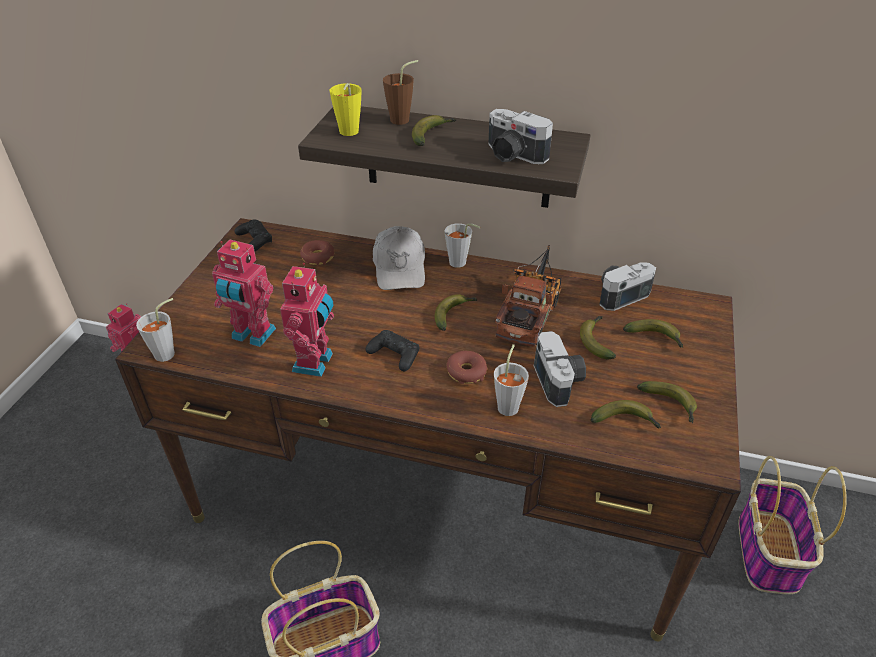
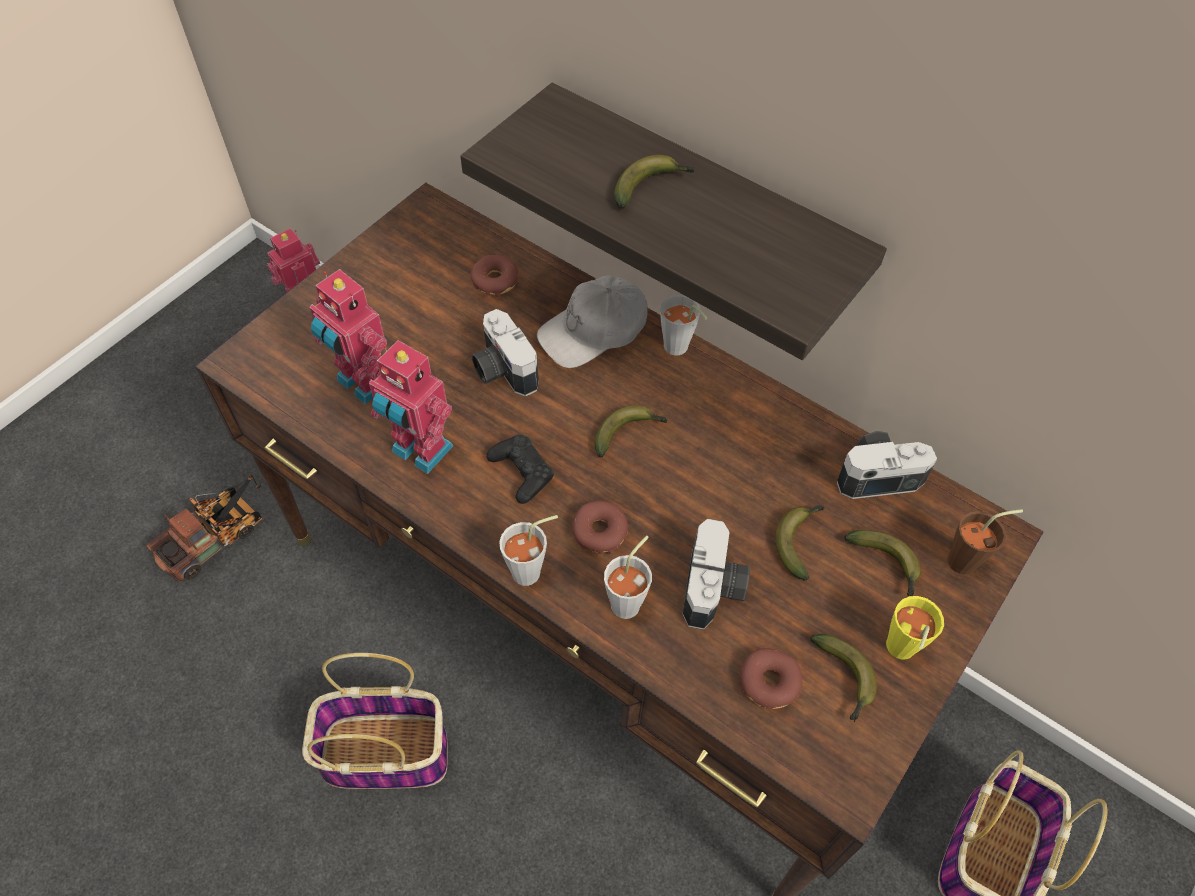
camera: 20 degrees right, 15 degrees up
(169, 352) = (257, 377): grey cup -> grey cup (532, 571)
(254, 240) = (428, 227): black game controller -> none
(315, 363) = (420, 452): toy robot -> toy robot turned 90 degrees clockwise
(348, 133) = (536, 151): yellow cup -> yellow cup (898, 651)
(400, 268) = (594, 331): white cap -> white cap turned 45 degrees clockwise
(403, 119) = (628, 142): brown cup -> brown cup (968, 561)
(513, 155) = (743, 261): camera -> camera (502, 370)
(530, 313) = (732, 464): toy truck -> toy truck (218, 536)
(626, 421) = (769, 682): banana -> donut

